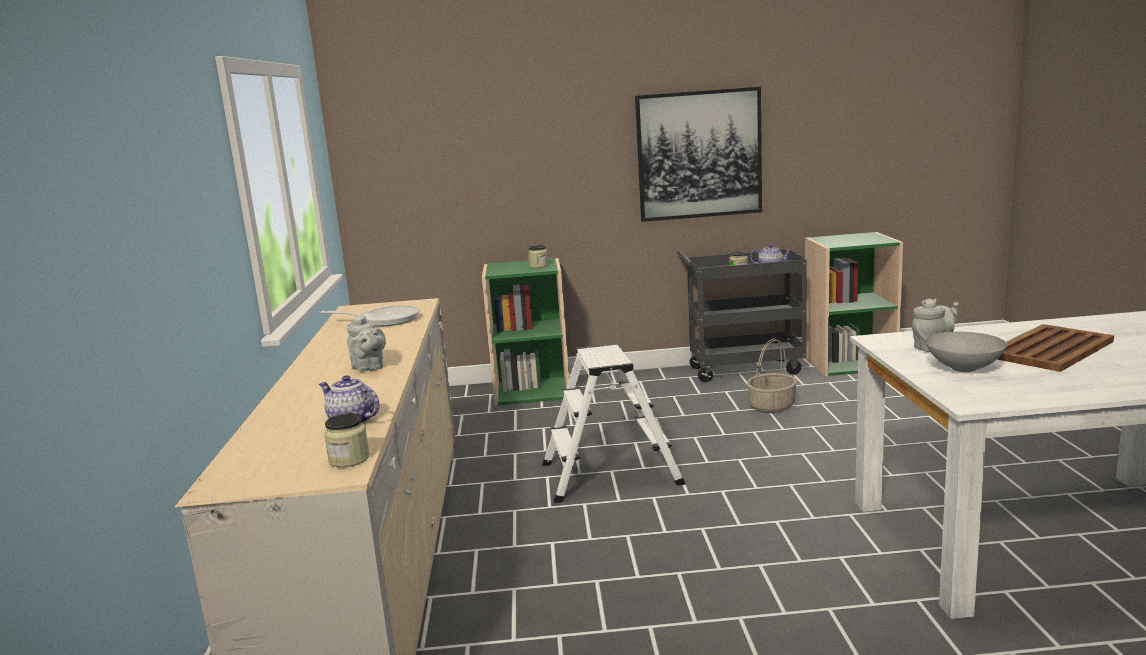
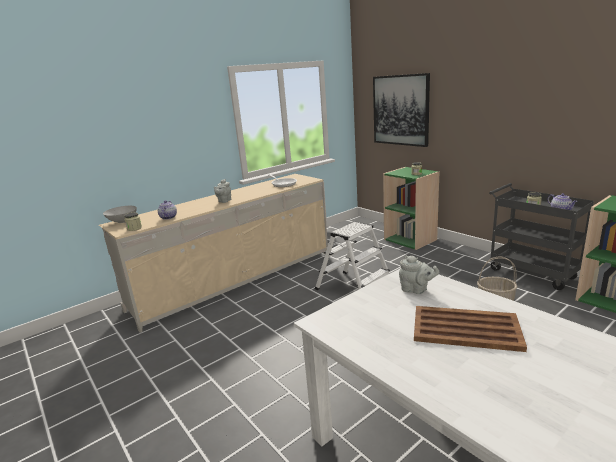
camera: 55 degrees right, 5 degrees up
(699, 154) = (535, 120): picture -> picture (400, 110)
(965, 369) = (382, 308): grey bowl -> grey bowl (122, 221)

